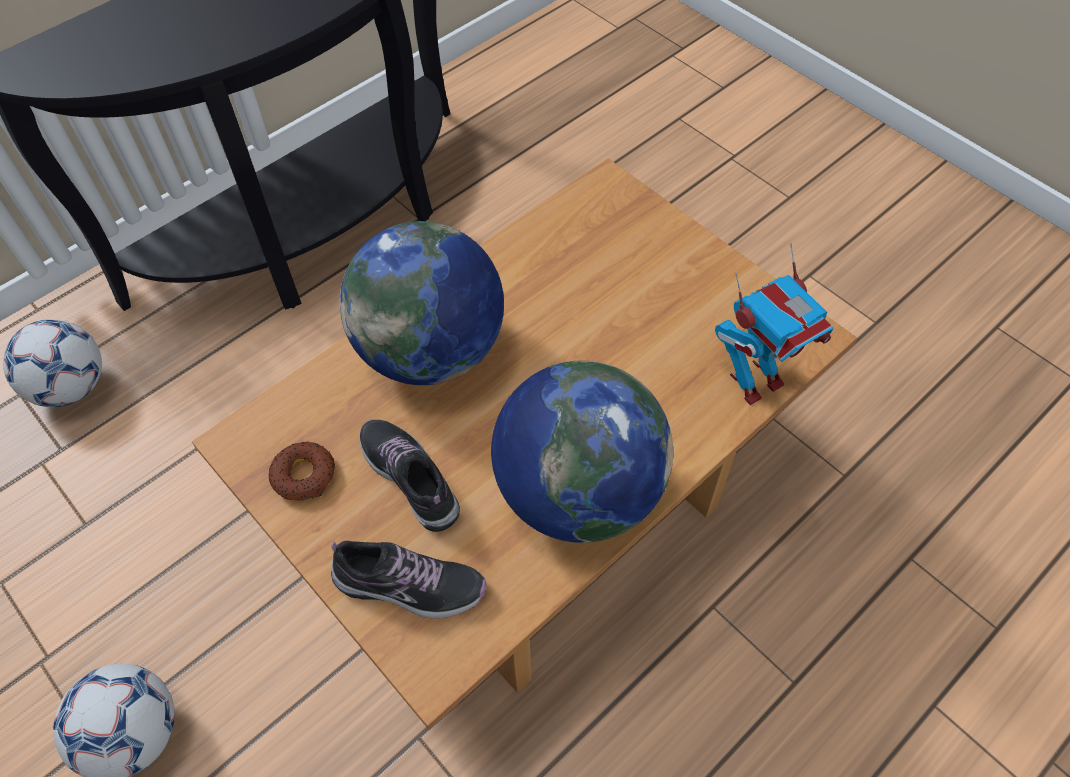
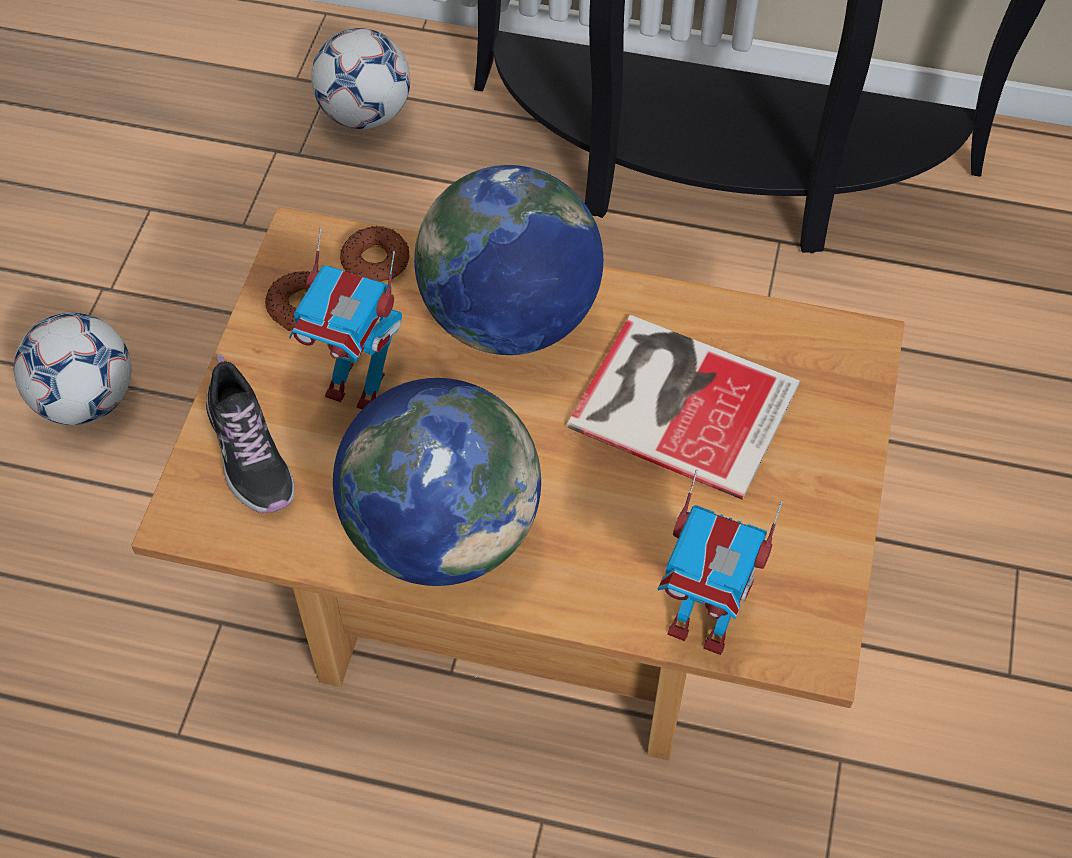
camera: 55 degrees right, 0 degrees up
(306, 405) = (375, 262): none -> donut
(410, 478) = (358, 387): shoe -> toy robot
(577, 296) = (680, 400): none -> book

